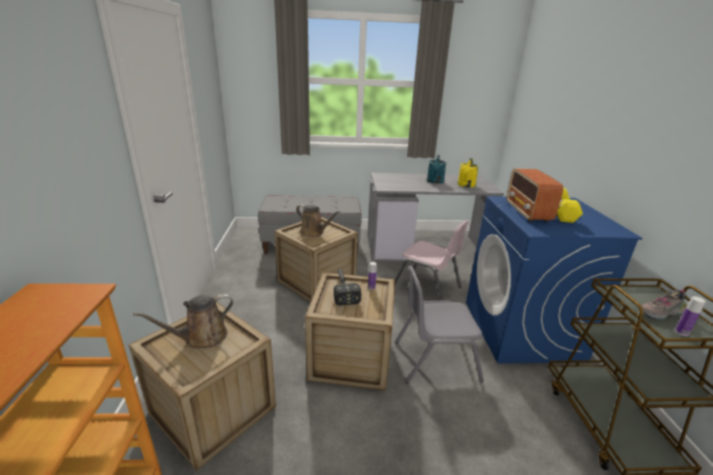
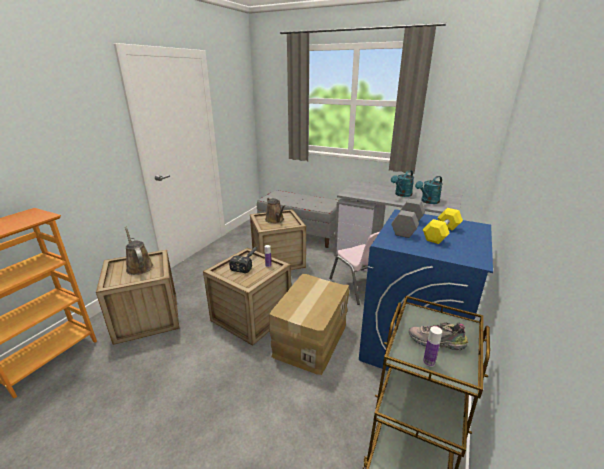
camera: 30 degrees right, 0 degrees up
(202, 338) = (139, 267): brown watering can -> brown watering can turned 60 degrees clockwise
(435, 359) = (310, 339): grey chair -> cardboard box
(466, 185) = (428, 202): yellow watering can -> turquoise watering can
(528, 212) = (408, 227): radio -> grey dumbbell

